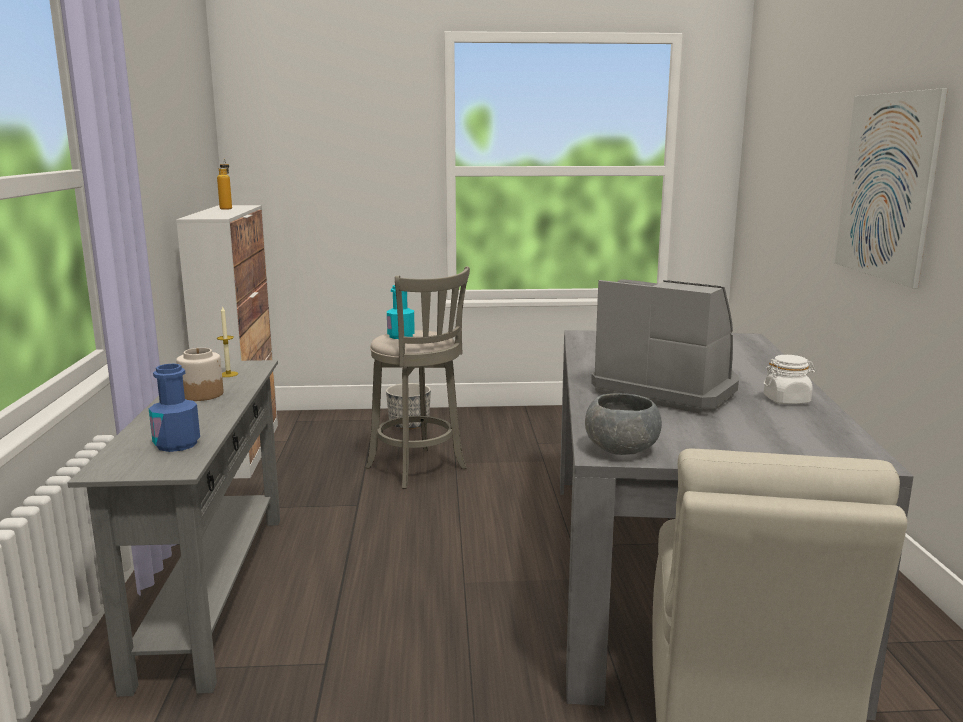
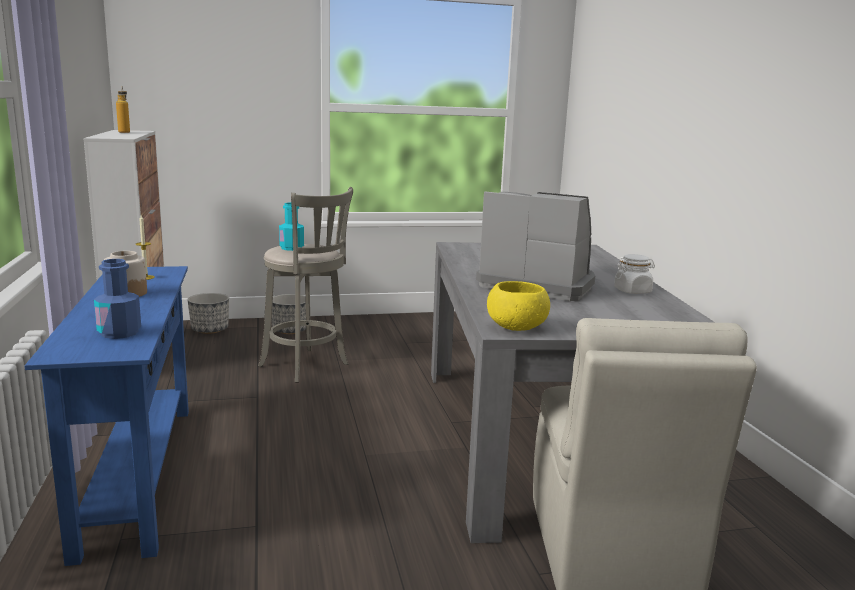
camera: 10 degrees left, 0 degrees up
(212, 592) = (137, 474): grey console table -> blue console table
(322, 422) = (209, 330): none -> planter
(621, 450) = (517, 328): grey bowl -> yellow bowl
(887, 186) = (697, 124): picture -> none

